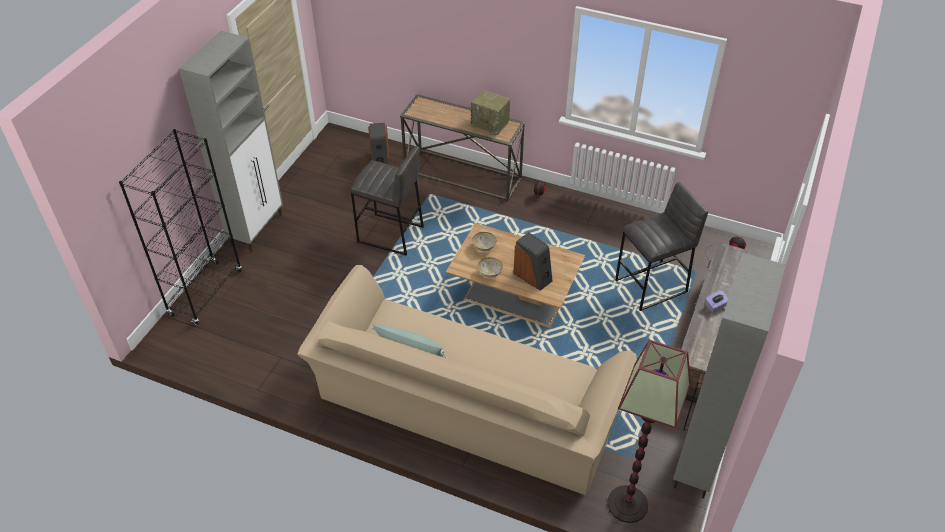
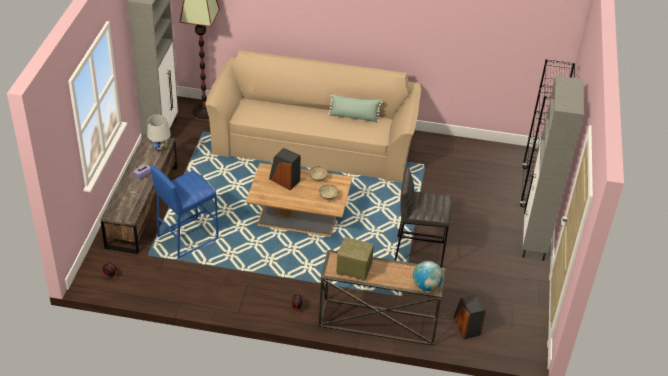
camera: 165 degrees right, 5 degrees down
(426, 103) = (426, 286): none -> globe
(652, 286) = (187, 237): grey stool -> blue stool
(697, 348) = (160, 147): none -> white table lamp

